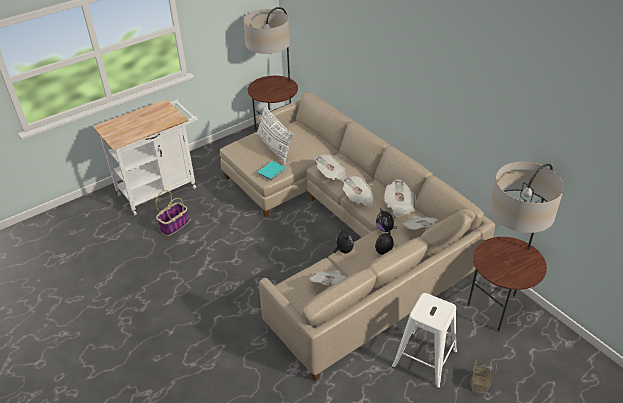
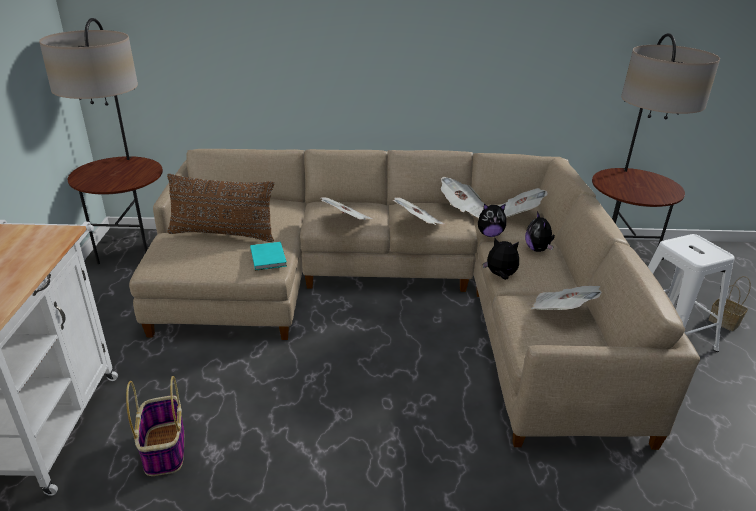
camera: 55 degrees left, 10 degrees down
(274, 147) = (223, 234): white pillow -> brown pillow

